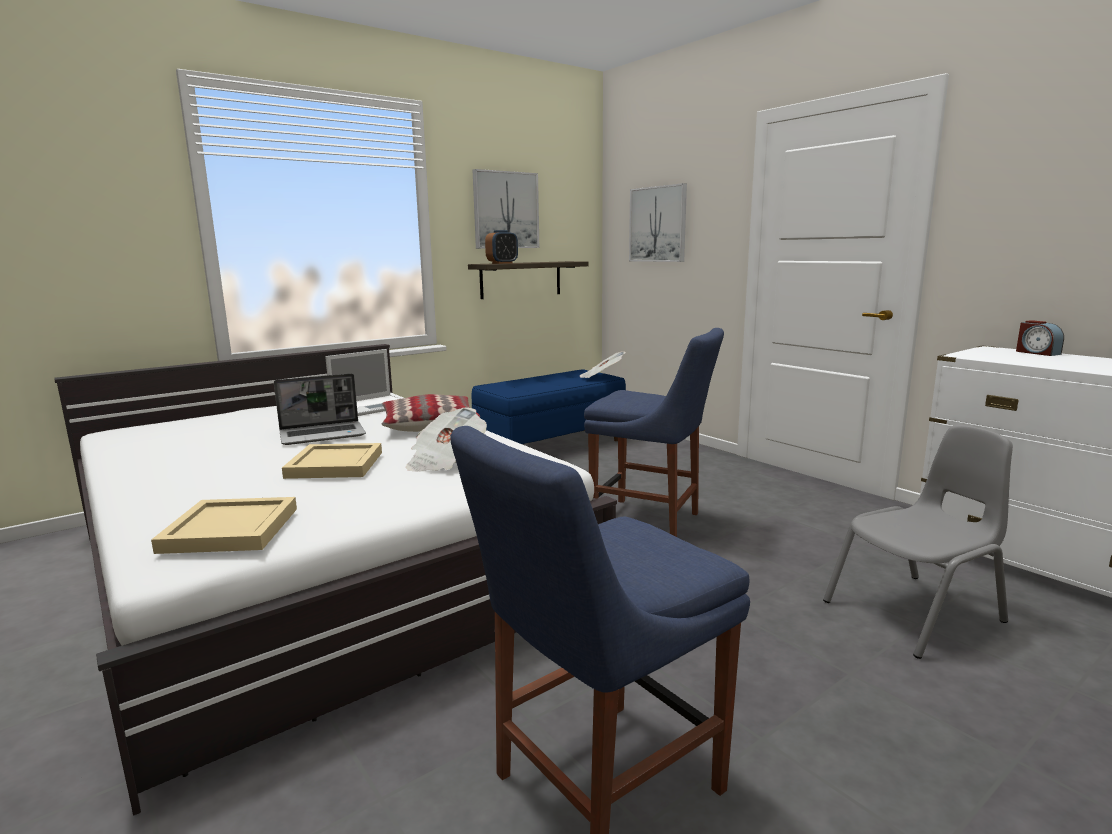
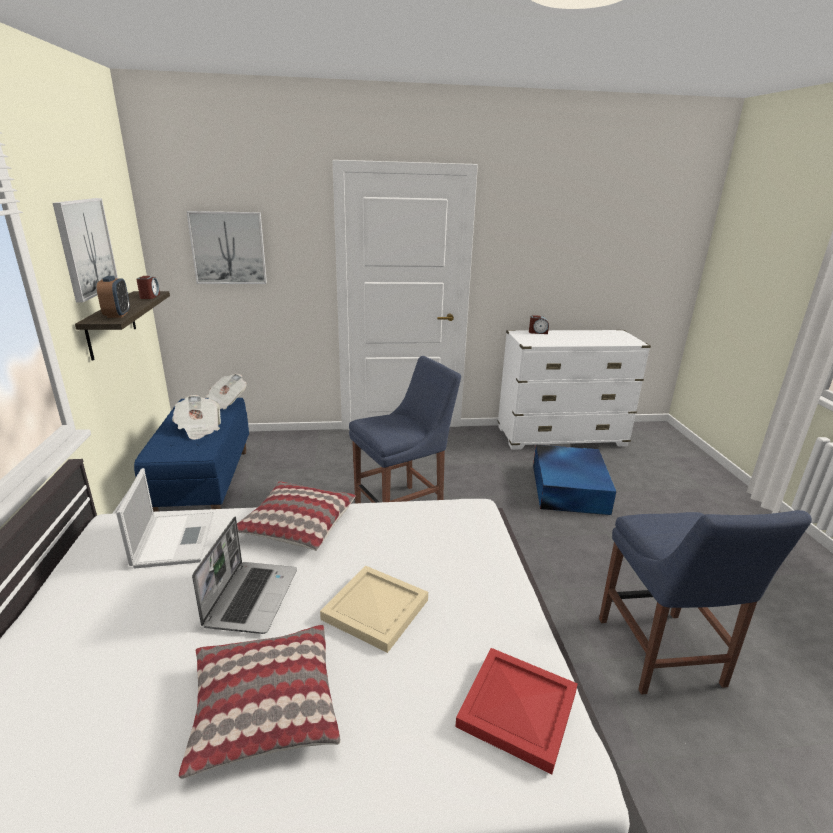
camera: 60 degrees left, 10 degrees up
(210, 463) = (264, 708): none -> pillow
(228, 530) = (518, 711): beige tray -> red tray
(445, 461) = (421, 547): newspaper -> newspaper (199, 428)
(562, 261) = (150, 296): none -> alarm clock
(915, 613) = (569, 487): grey chair -> blue storage box

